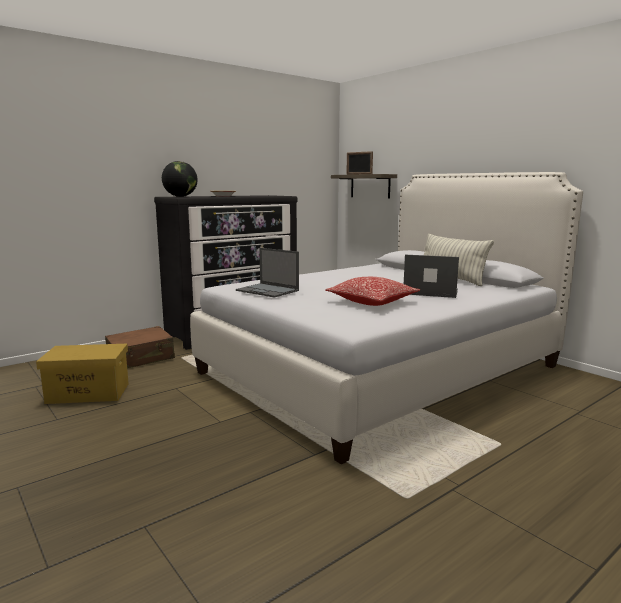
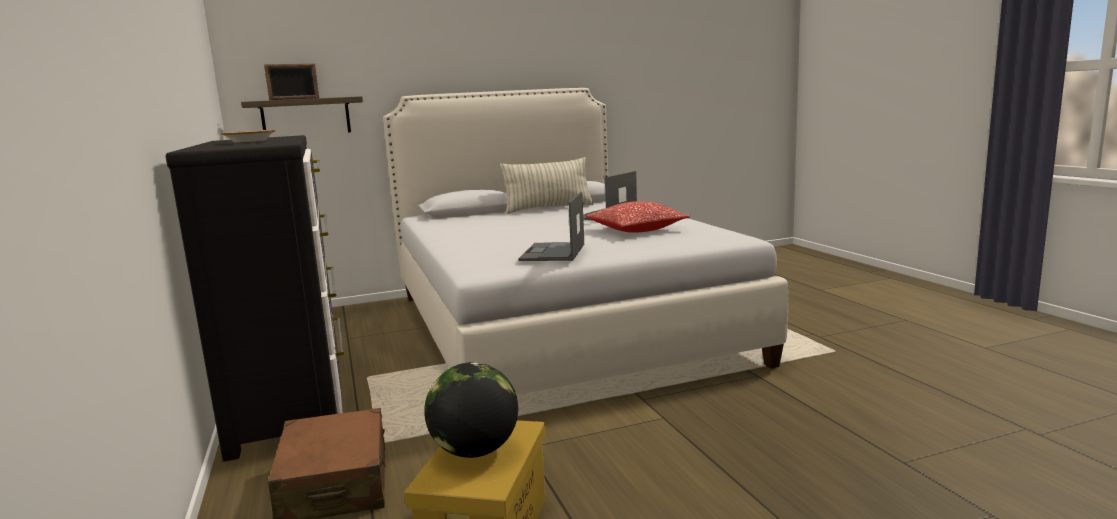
camera: 70 degrees left, 0 degrees up
(180, 196) = (223, 147): globe -> globe (475, 451)
(268, 290) = (553, 252): laptop -> laptop turned 135 degrees clockwise

